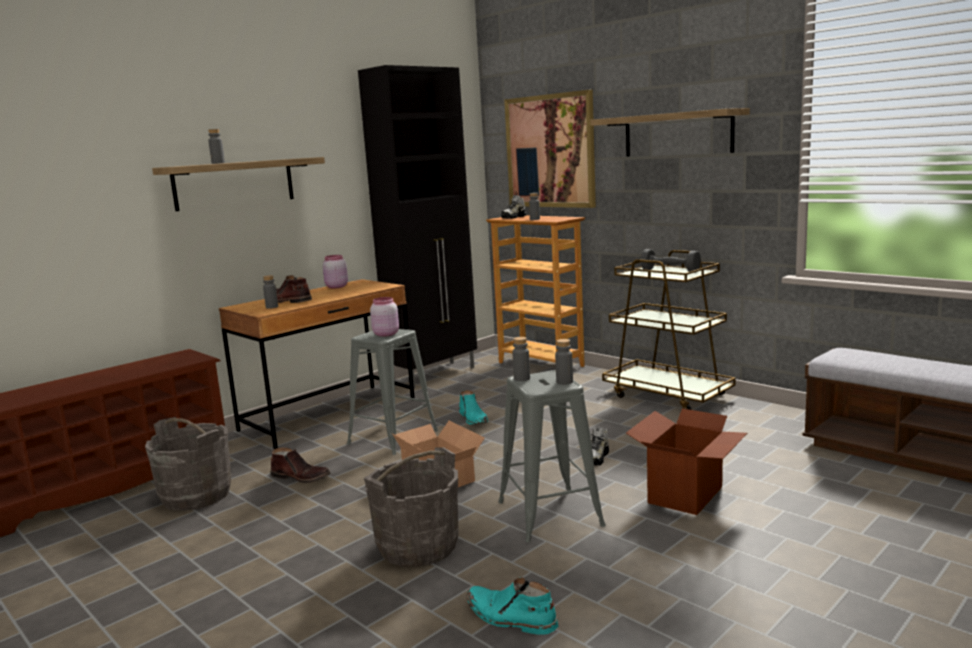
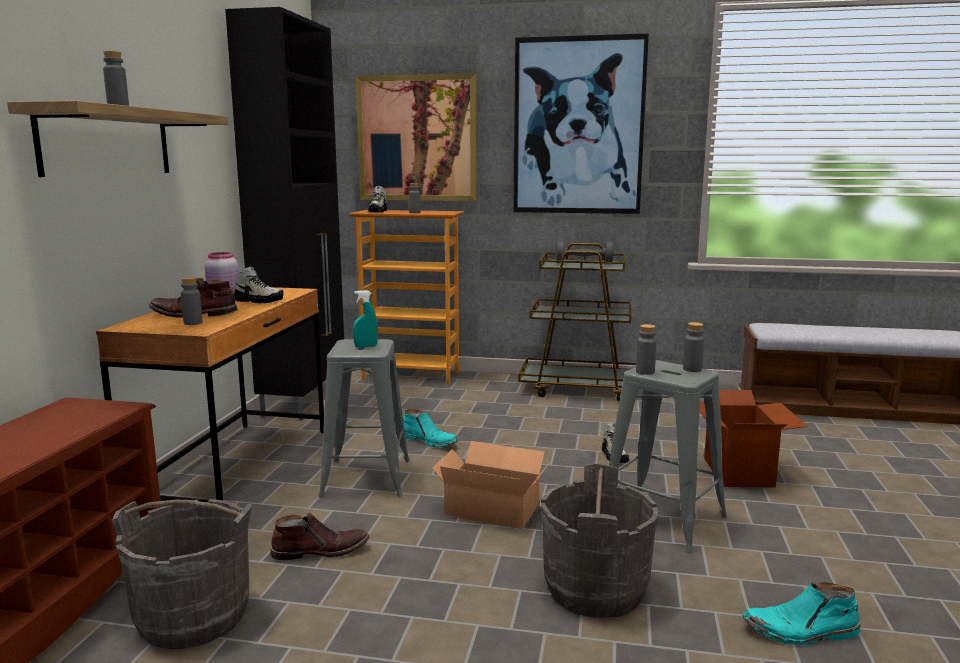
camera: 35 degrees left, 0 degrees up
(345, 293) = (259, 301): none -> shoe
(385, 334) = (366, 346): pink jar -> turquoise spray bottle
(677, 134) = (578, 126): shelf -> picture

